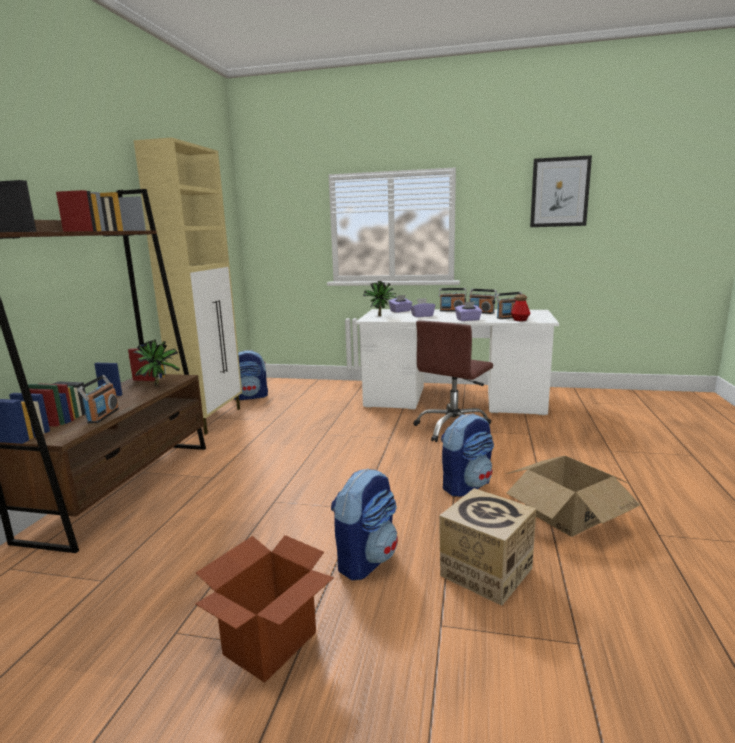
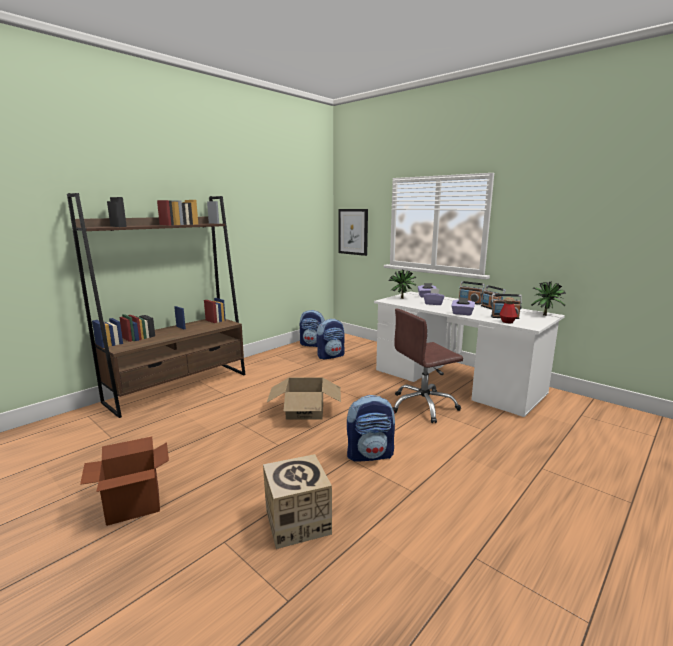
camera: 30 degrees right, 0 degrees up
(103, 416) = (156, 340): radio -> none
(159, 385) = (211, 327): potted plant -> potted plant (545, 315)
(211, 419) = (271, 355): beige cabinet -> none
(365, 559) = (238, 480): backpack -> backpack (331, 356)
(559, 192) = (594, 198): picture -> picture (353, 231)
(566, 514) = (417, 506): cardboard box -> cardboard box (305, 410)

